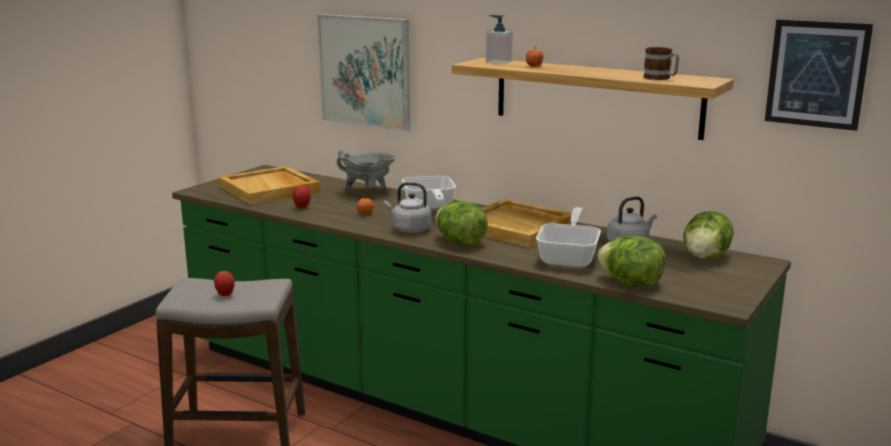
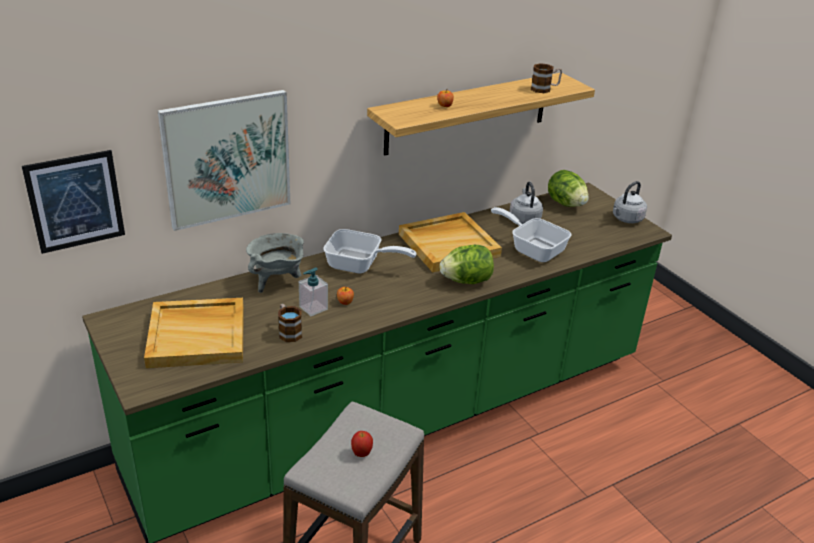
camera: 65 degrees left, 15 degrees up
(302, 207) = (288, 332): apple -> mug
(409, 229) = (412, 293): grey kettle -> grey kettle (626, 219)
(498, 62) = (406, 110): soap dispenser -> soap dispenser (313, 308)
(631, 283) = (596, 246): lettuce -> none
(816, 74) = (606, 56): picture -> picture (75, 201)

